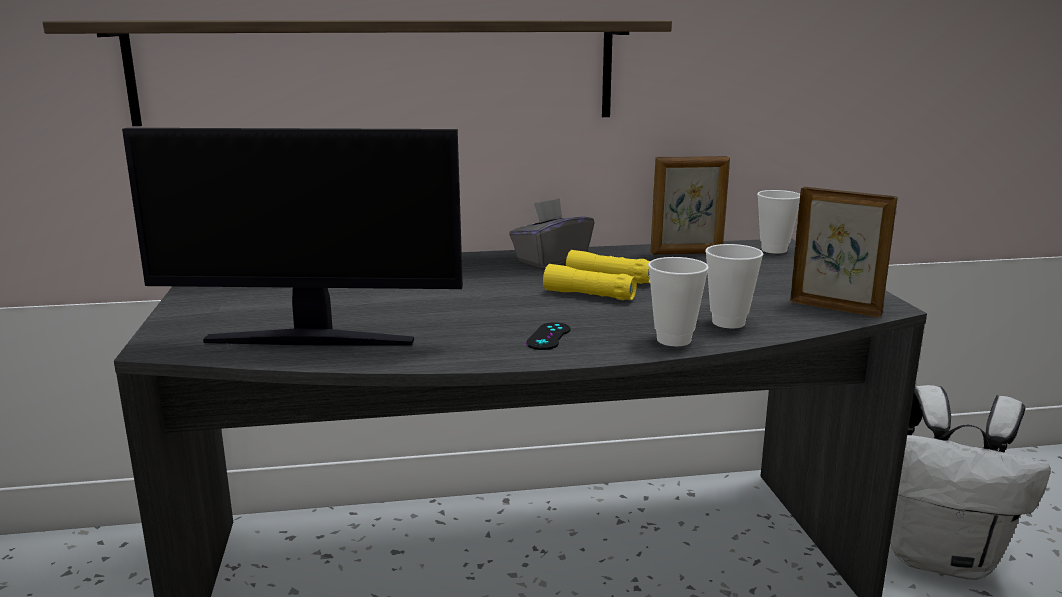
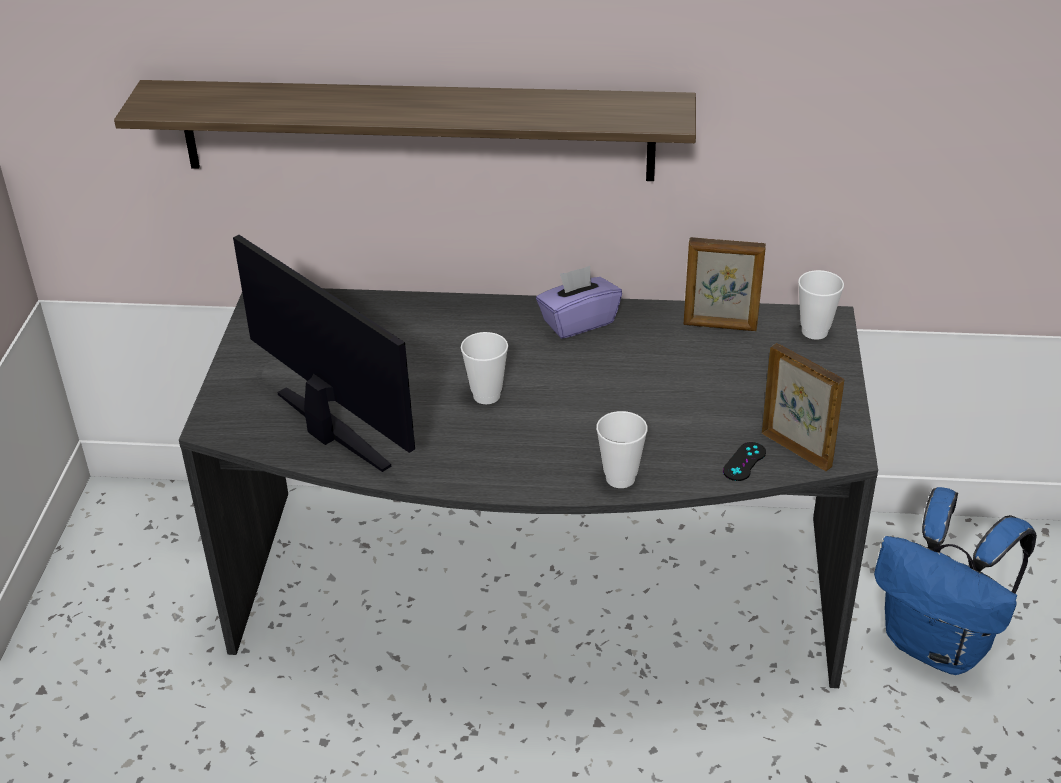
camera: 15 degrees right, 20 degrees up
(311, 339) = (328, 432): monitor -> monitor turned 150 degrees counterclockwise
(548, 336) = (518, 457): black game controller -> black game controller (744, 462)
(551, 259) = (578, 322): grey tissue box -> purple tissue box
(599, 287) = (600, 382): yellow binoculars -> none
(728, 322) = (683, 459): cup -> cup (486, 395)
(941, 558) = (938, 645): white backpack -> blue backpack

